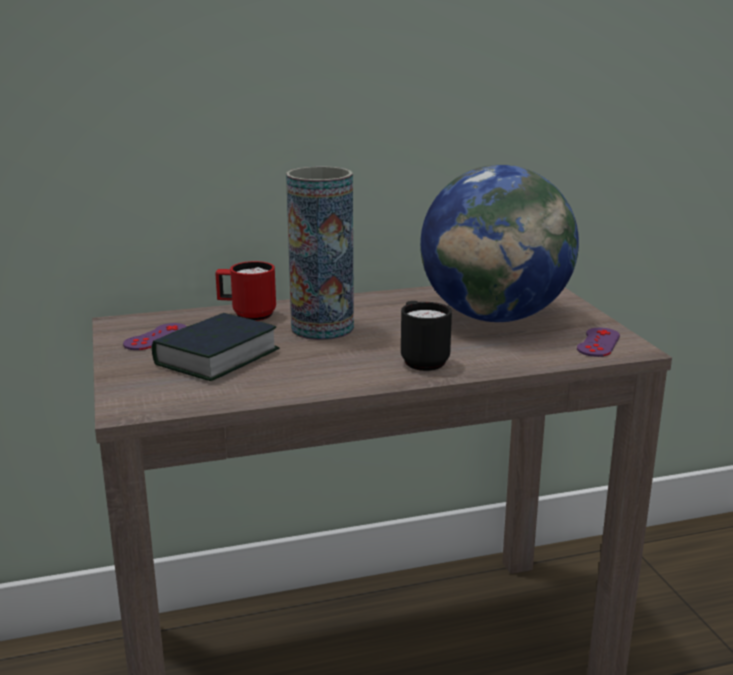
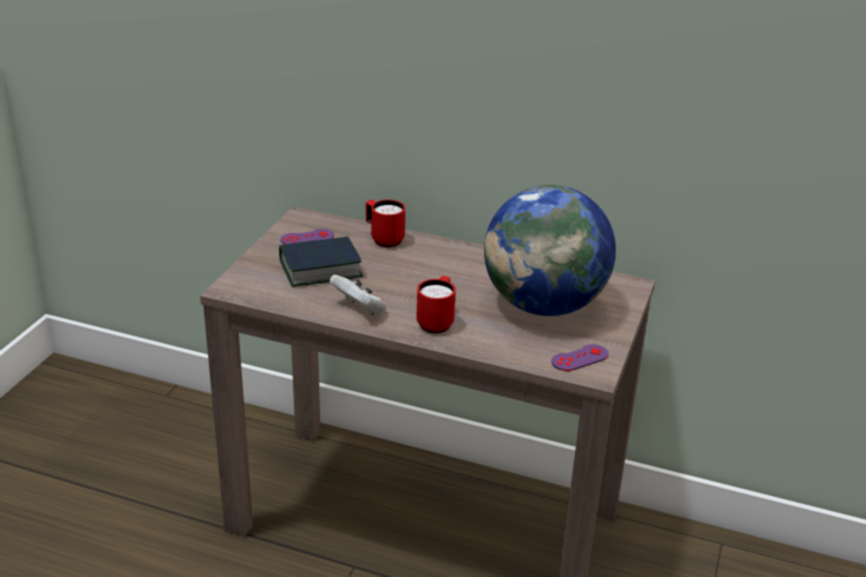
camera: 35 degrees right, 10 degrees up
(322, 328) = (413, 269): vase -> none
(322, 376) = (359, 309): none -> white game controller
(421, 360) = (437, 322): black mug -> red mug

